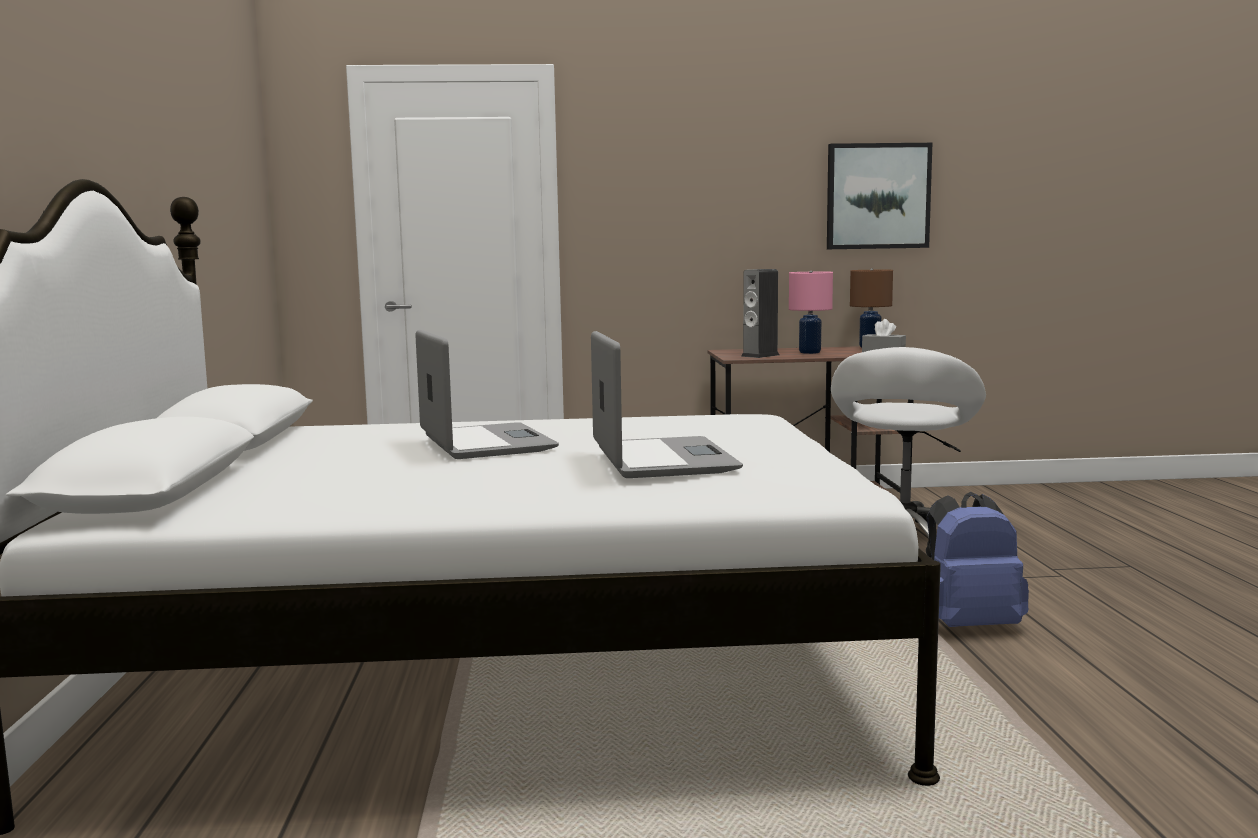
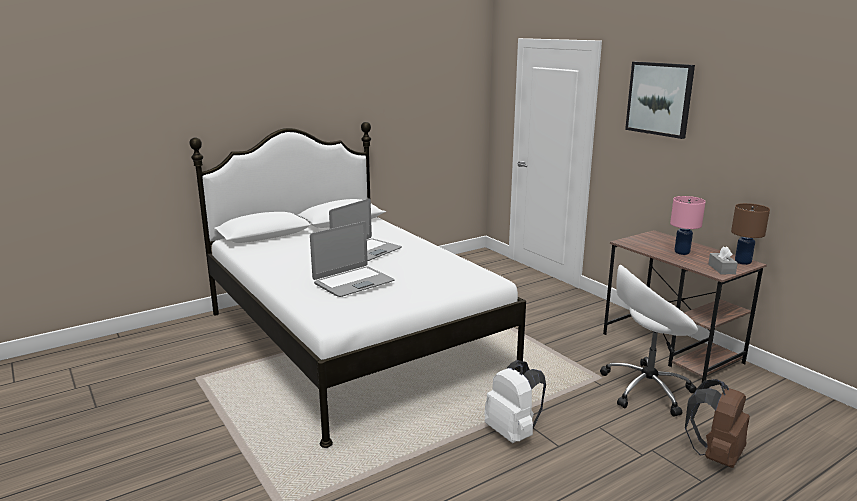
camera: 60 degrees right, 10 degrees up
(760, 355) = (644, 245): speaker -> none
(877, 196) = (783, 152): picture -> picture (659, 99)
(969, 625) = (513, 433): blue backpack -> white backpack
(1076, 548) = (715, 455): none -> brown backpack

